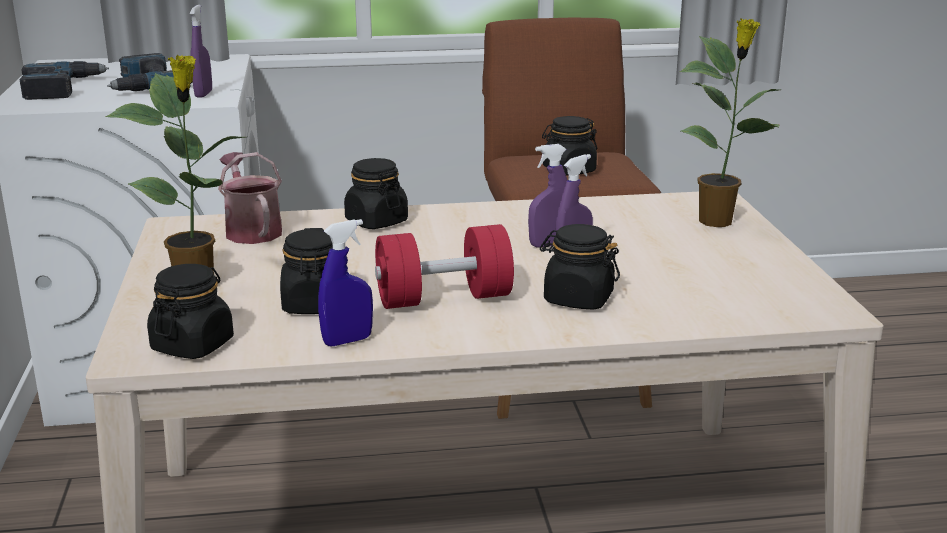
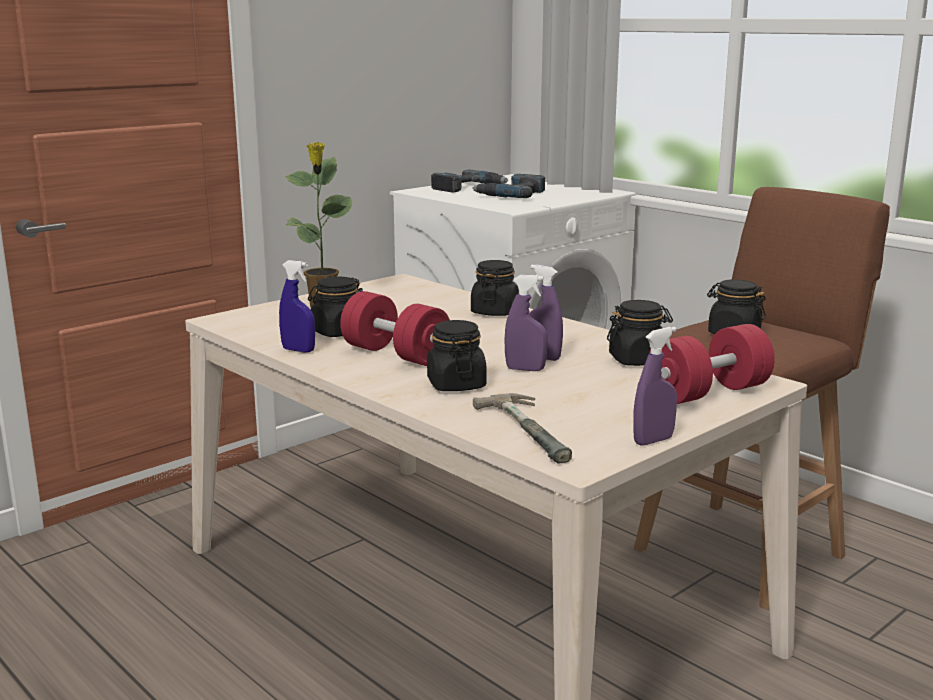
camera: 55 degrees right, 5 degrees down
(193, 345) = (247, 325): black jar -> black jar (638, 360)
(203, 94) = (520, 205): purple spray bottle -> purple spray bottle (653, 440)
(251, 230) = (424, 294): watering can -> none
(718, 221) = (708, 393): potted plant -> red dumbbell
(738, 303) = (535, 430): none -> hammer

